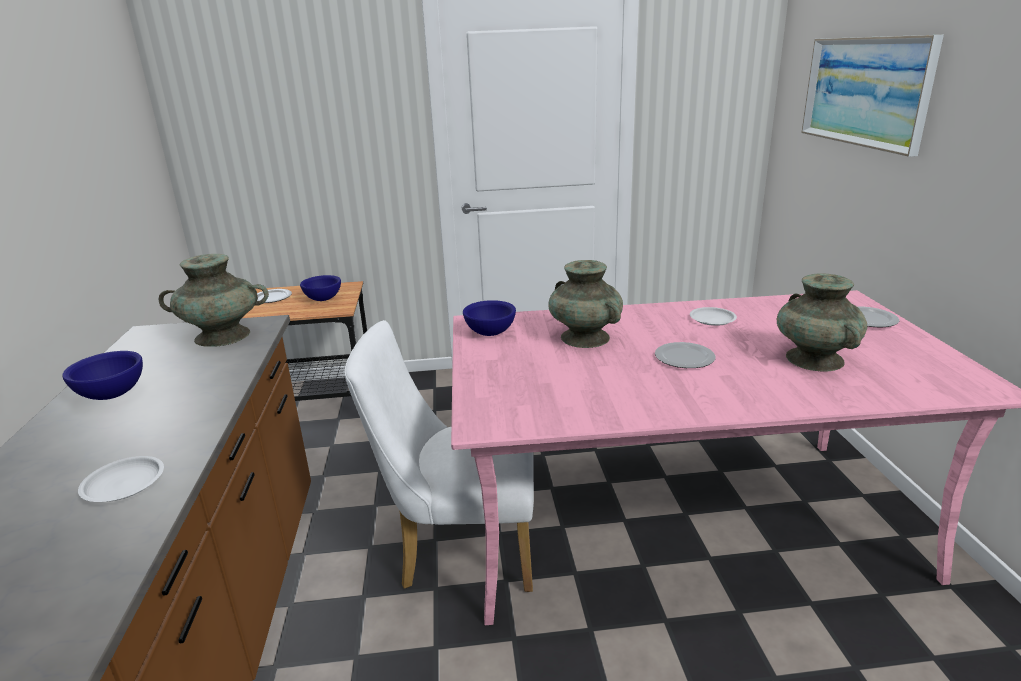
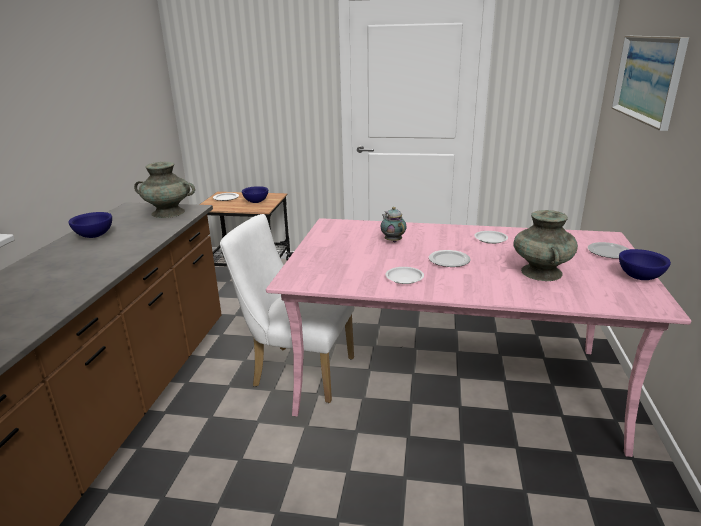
camera: 15 degrees right, 0 degrees up
(124, 484) = (76, 278): white plate -> white plate (404, 278)
(489, 333) = (333, 231): blue bowl -> blue bowl (639, 277)
(585, 338) = (392, 241): turquoise vase -> teapot

